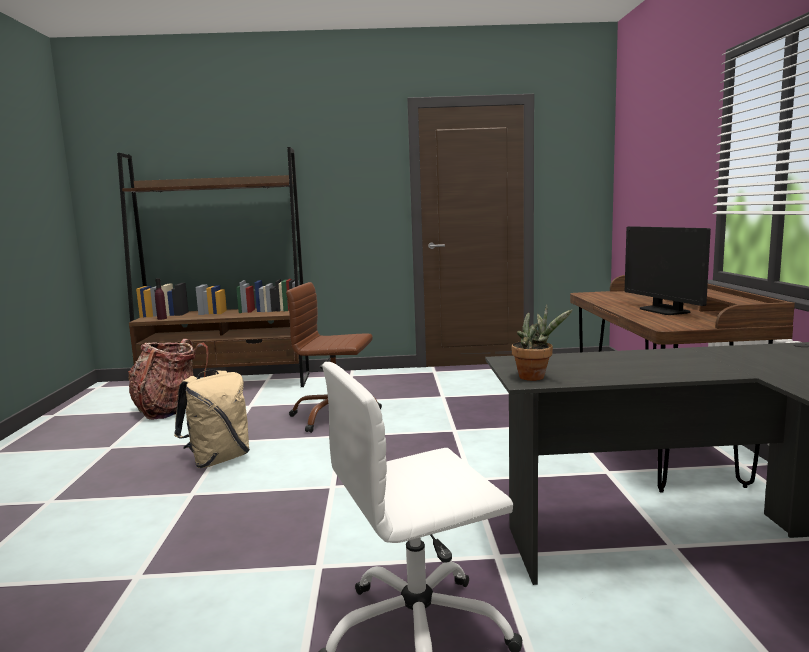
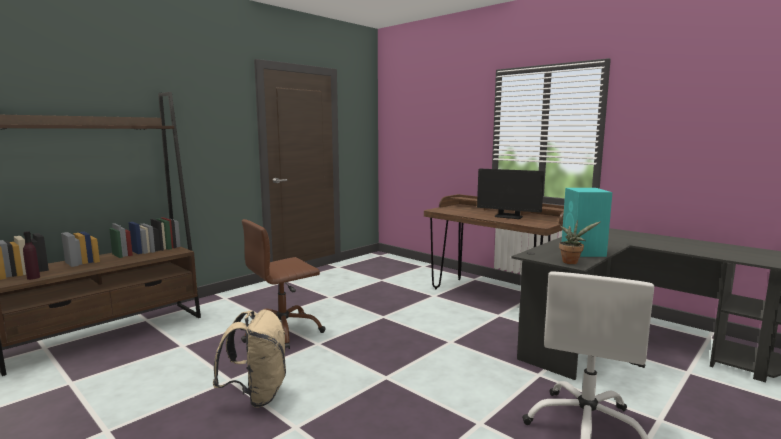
camera: 45 degrees left, 0 degrees up
(168, 410) = (93, 376): backpack -> none
(612, 371) = (583, 252): none -> turquoise speaker

